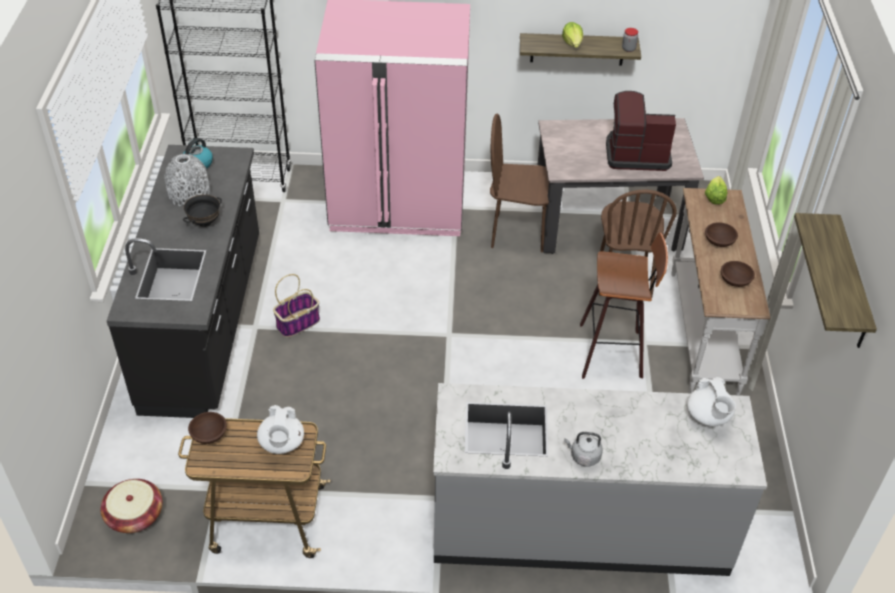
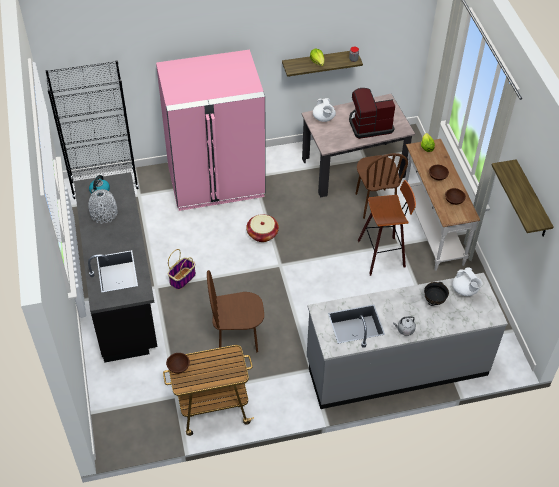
camera: 15 degrees left, 5 degrees up
(135, 515) = (131, 425): basket -> basket (262, 234)
(205, 223) = (122, 231): black bowl -> black bowl (434, 301)
(282, 444) = (224, 362): white teapot -> white teapot (324, 118)
(519, 233) = (300, 187): brown chair -> brown chair (237, 339)

